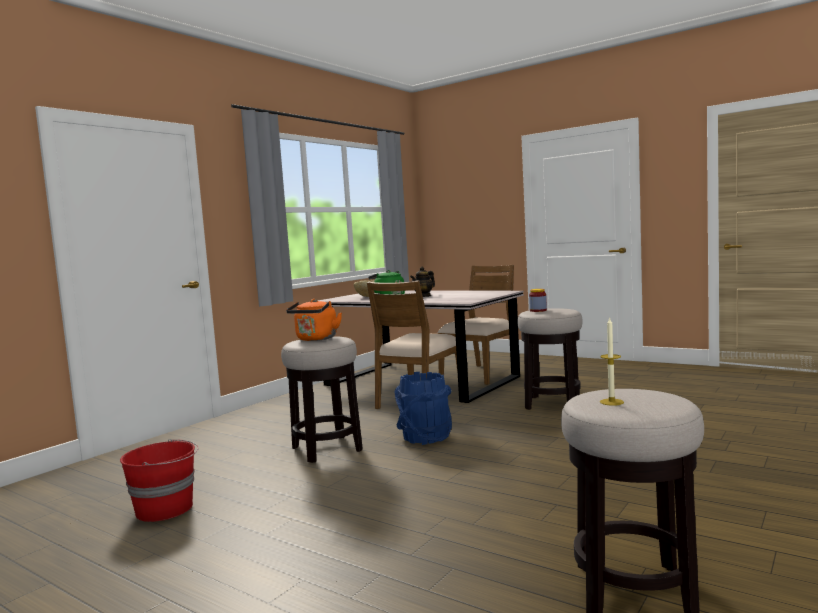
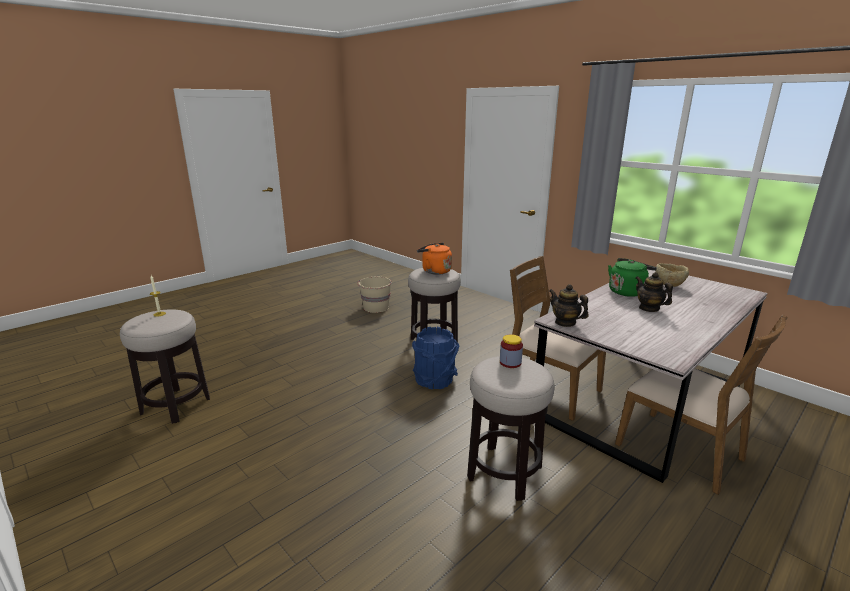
camera: 100 degrees right, 15 degrees up
(166, 509) = (376, 308): red bucket -> beige bucket
(469, 300) = (565, 322): none -> teapot

